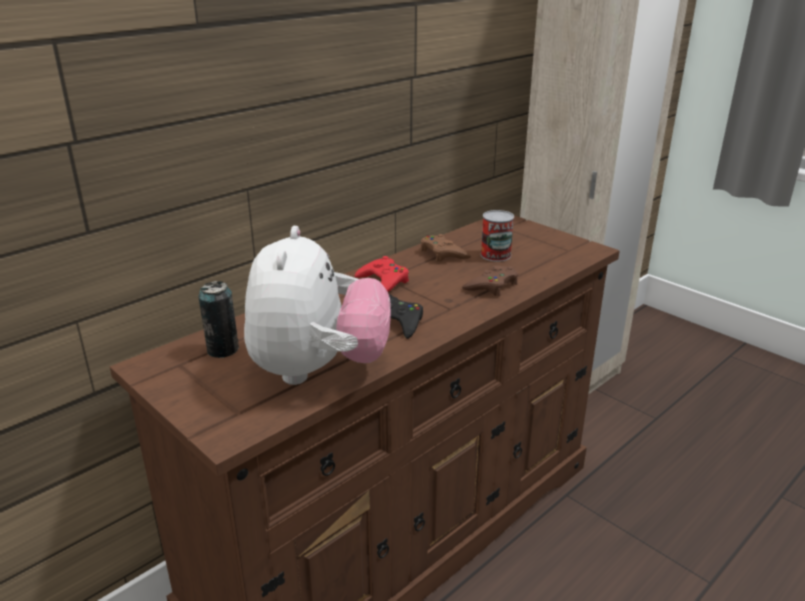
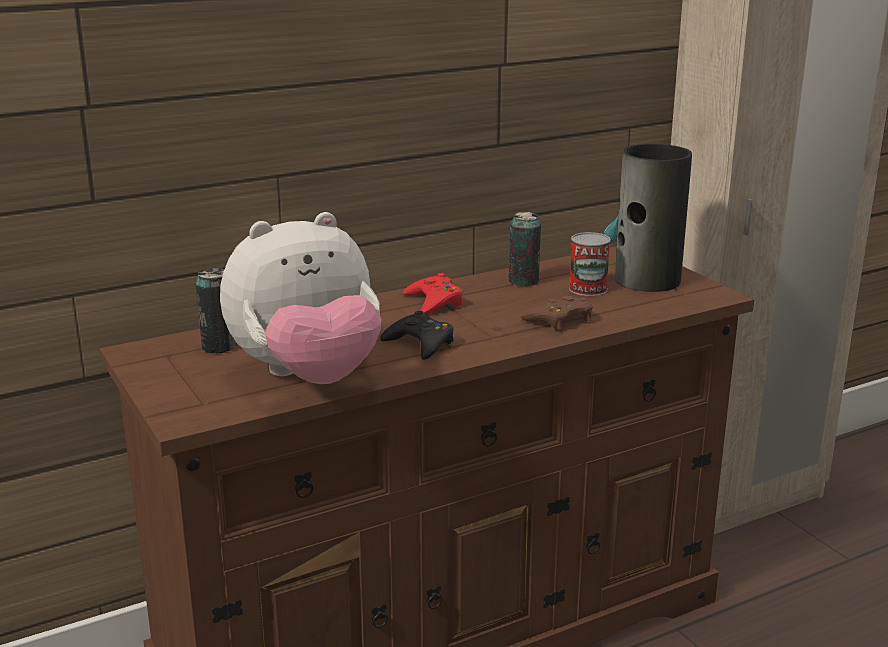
camera: 15 degrees right, 5 degrees down
(318, 370) = (308, 376): plush toy -> plush toy turned 45 degrees clockwise
(443, 253) = (523, 281): brown game controller -> can
(533, 242) = (646, 280): none -> vase

